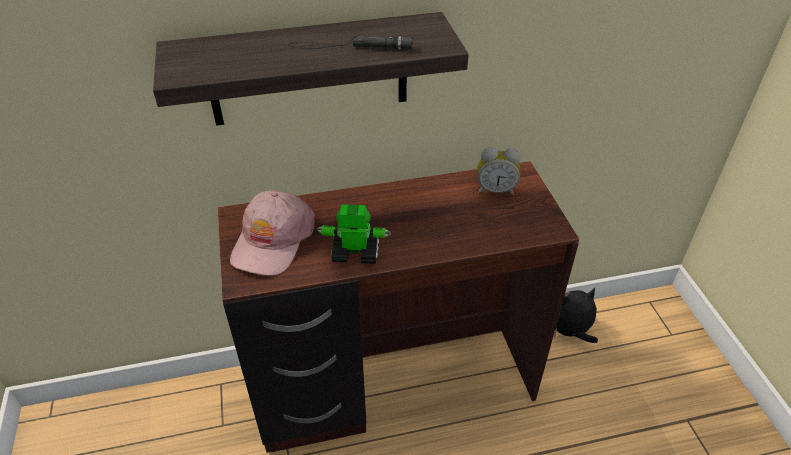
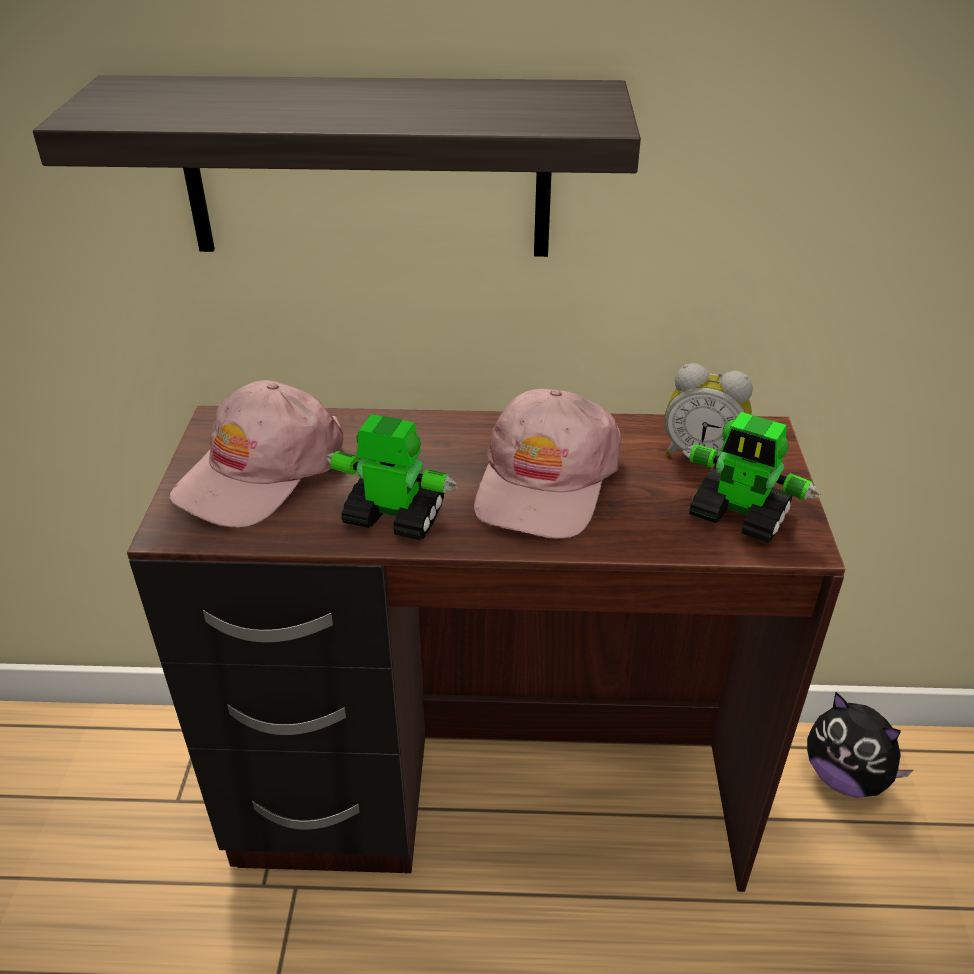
camera: 15 degrees right, 5 degrees down
(350, 47) = (418, 108): black flashlight -> none
(424, 219) = (545, 481): none -> pink cap
(524, 220) = (739, 516): none -> toy robot
(570, 332) = (845, 776): plush toy -> plush toy turned 135 degrees counterclockwise

